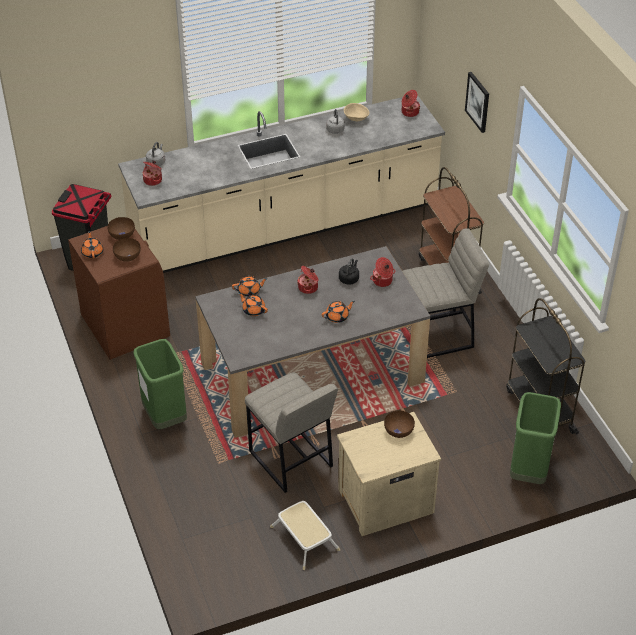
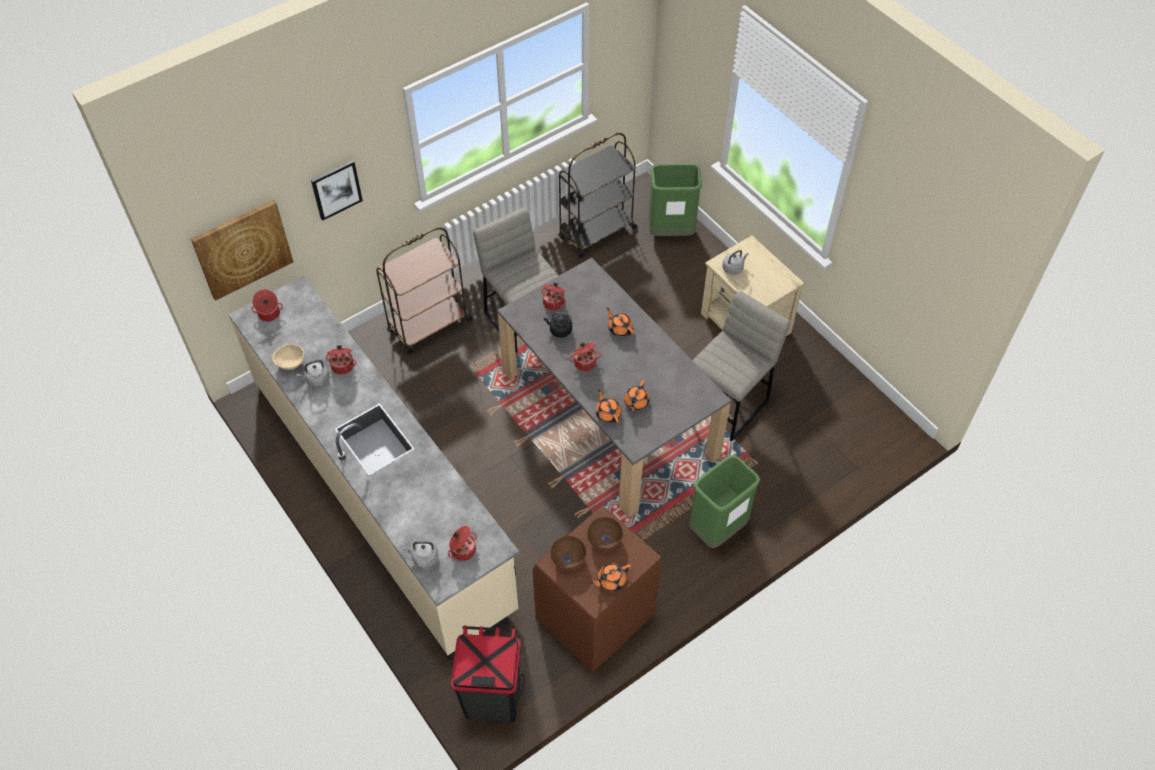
camera: 105 degrees left, 10 degrees up
(305, 538) = (812, 373): beige step ladder -> none
(344, 143) = (343, 365): none -> cooking pot
(399, 431) = (733, 268): brown bowl -> grey kettle
(438, 65) = (242, 249): none -> picture

